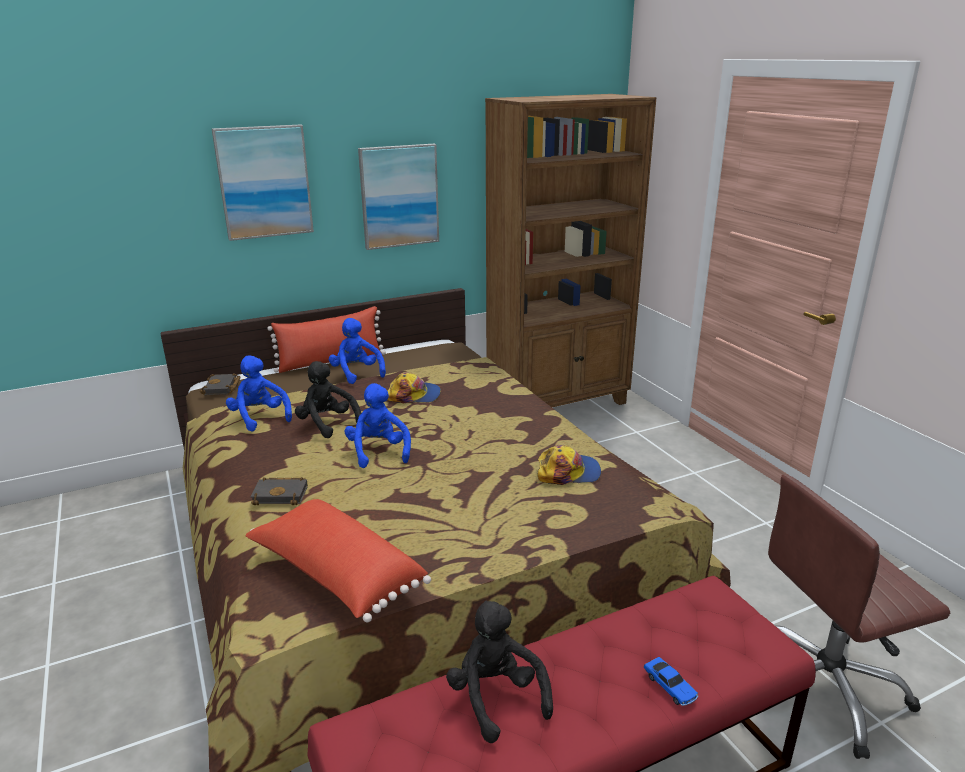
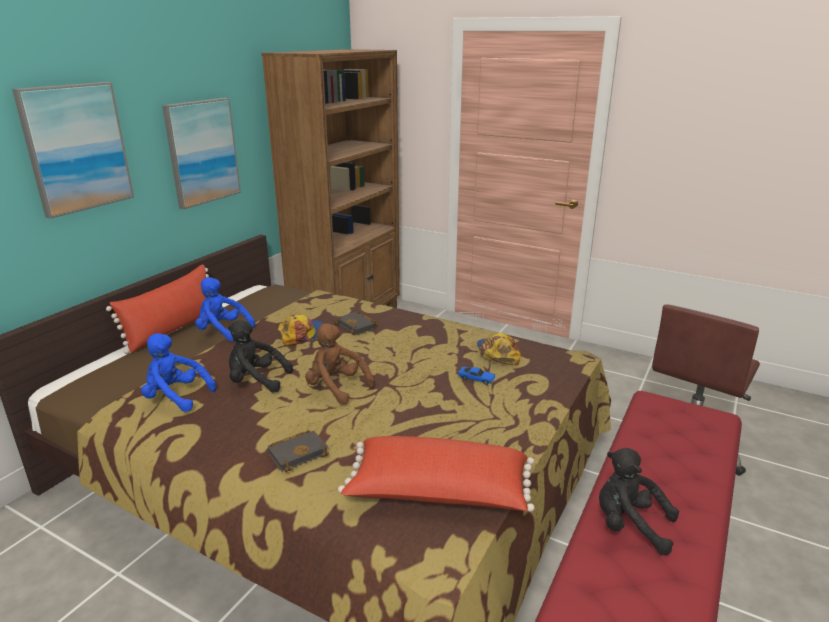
camera: 35 degrees left, 0 degrees up
(222, 388) = (84, 385): black book -> black book (358, 326)
(378, 451) = (336, 387): blue plush toy -> brown plush toy
(568, 472) = (497, 354): cap -> cap turned 60 degrees counterclockwise
(670, 686) = (703, 465): toy car -> toy car (476, 379)

